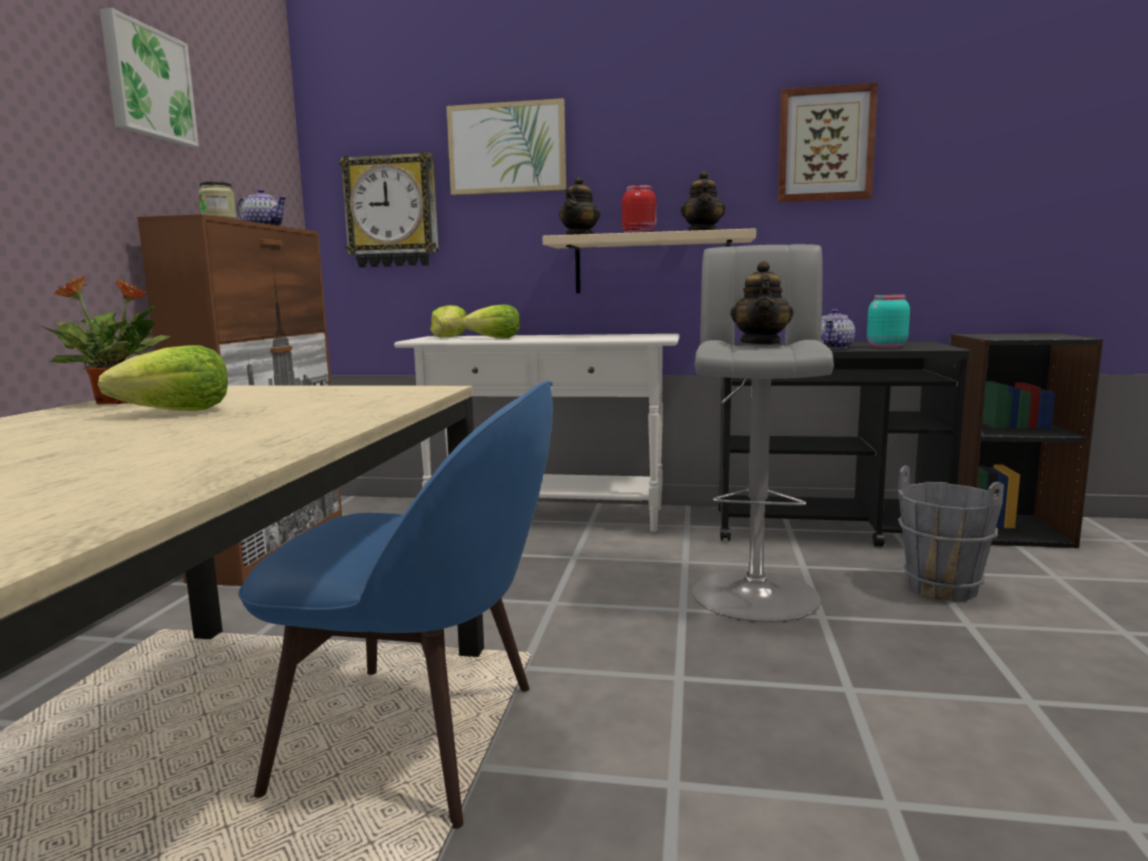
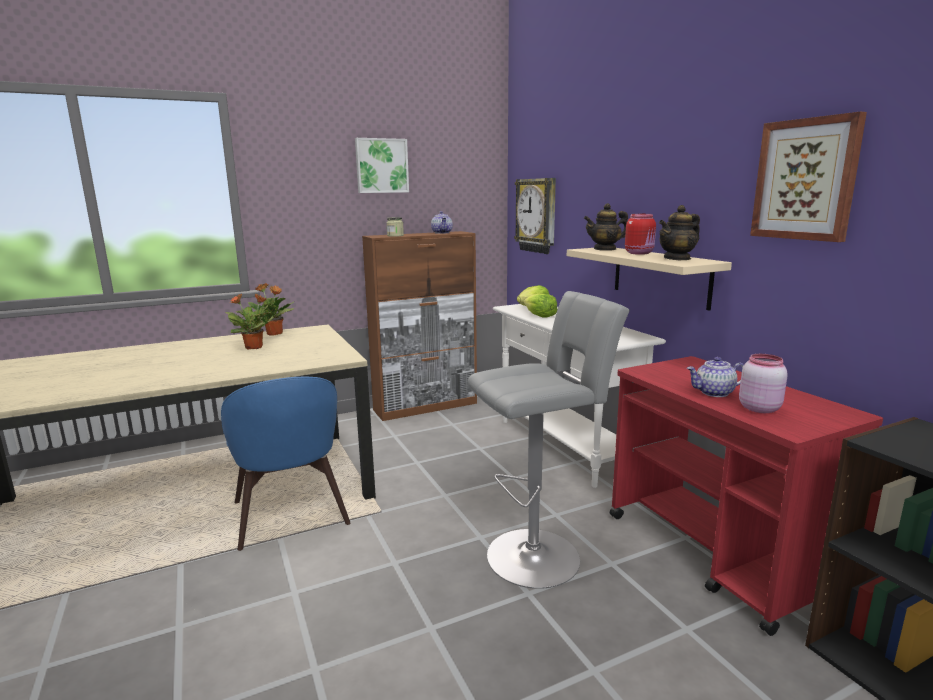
camera: 55 degrees right, 5 degrees up
(177, 412) = (255, 347): lettuce -> potted plant
(507, 148) = (589, 175): picture -> none
(761, 343) = (528, 378): teapot -> none
(826, 528) = (716, 554): black cart -> red cart
(885, 347) = (758, 408): turquoise jar -> pink jar
(942, 587) = (659, 644): grey bucket -> none

